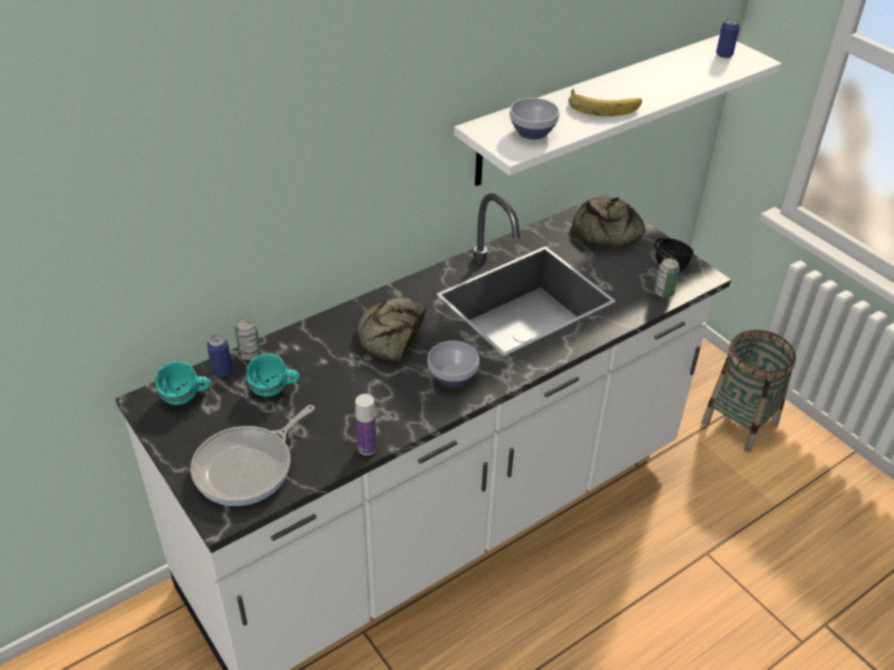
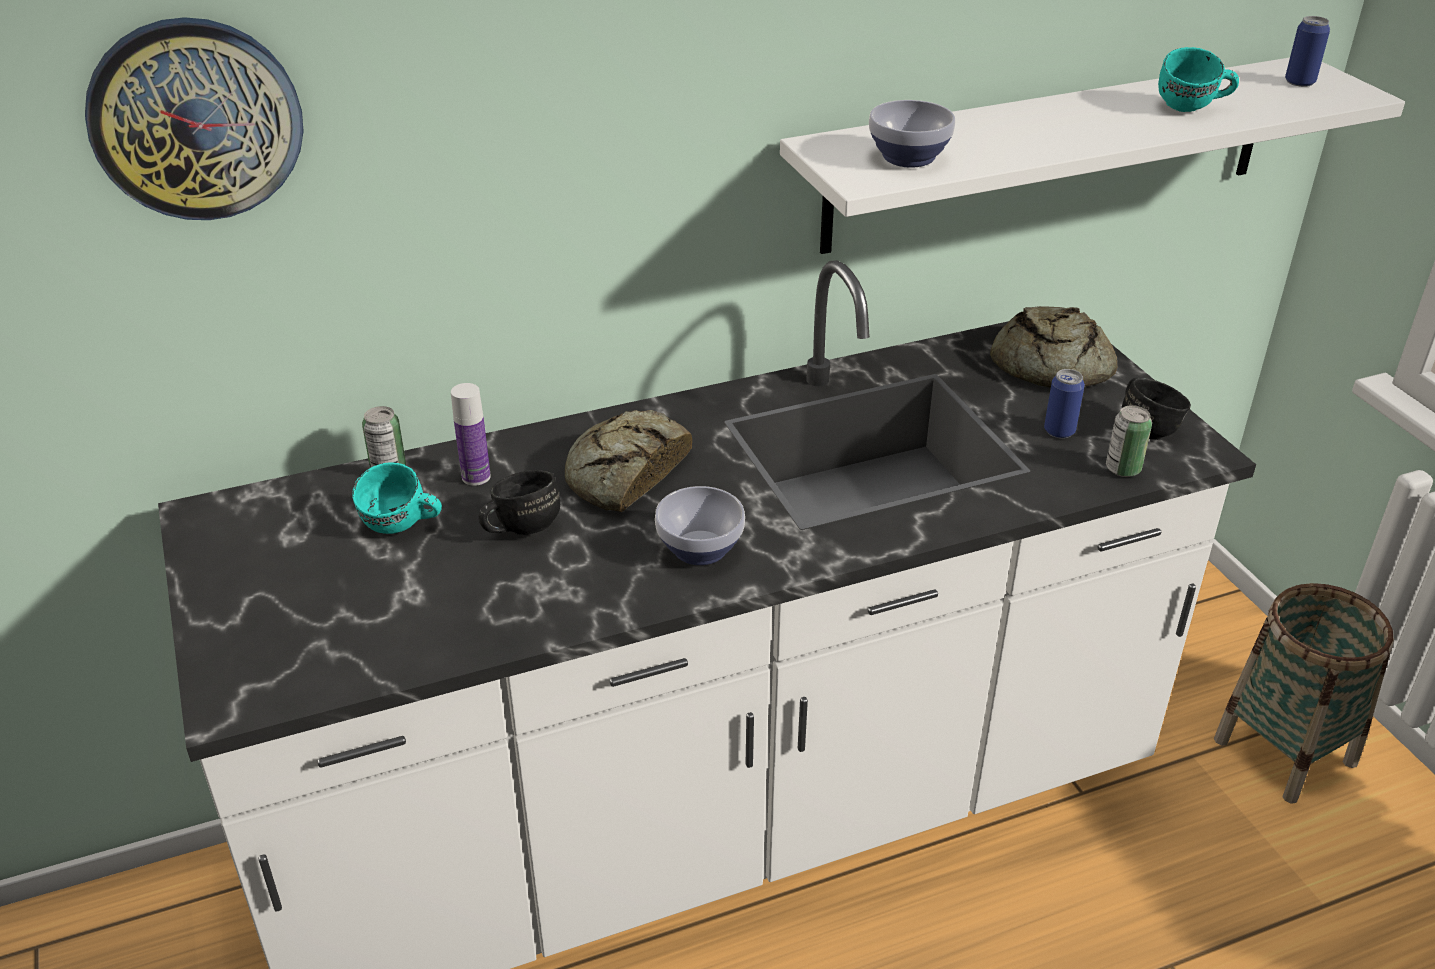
camera: 15 degrees right, 5 degrees down
(137, 171) = (196, 119): none -> wall clock
(186, 398) = (261, 519): turquoise mug -> turquoise mug (1193, 109)
(222, 371) = (335, 487): can -> can (1059, 431)
(248, 467) = (306, 636): frying pan -> none
(344, 380) = (519, 527): none -> black mug
(367, 448) = (510, 637): bottle -> bottle (476, 477)
(603, 105) = (1050, 132): banana -> none

